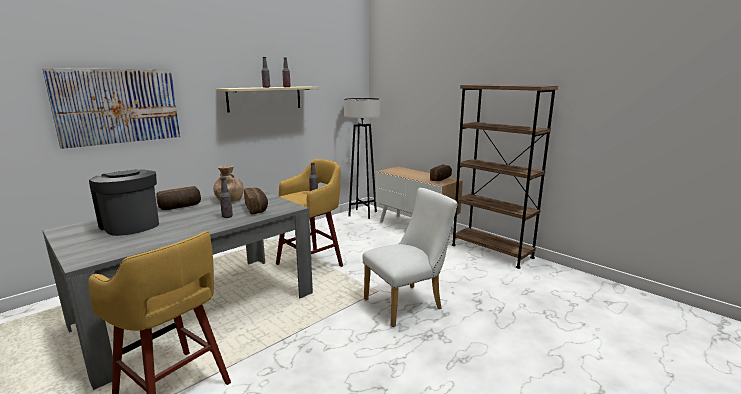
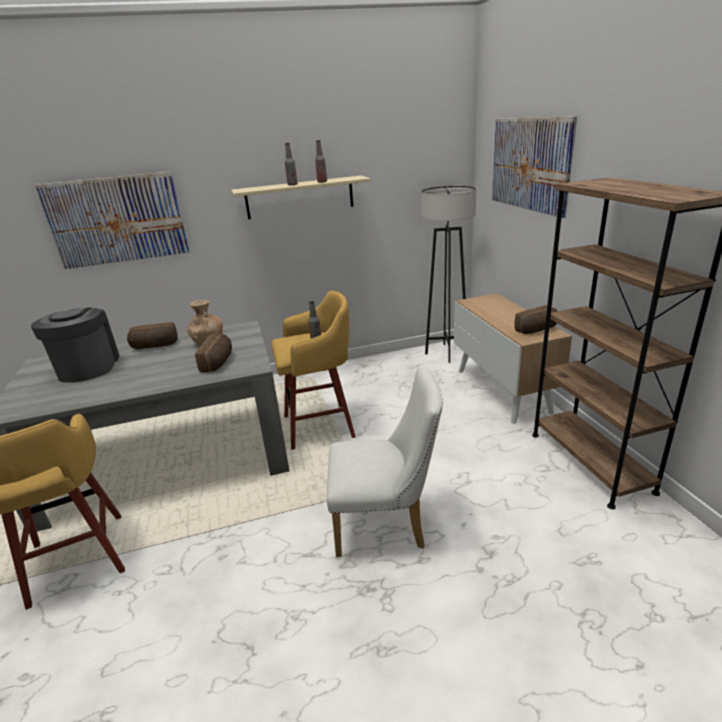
camera: 30 degrees right, 10 degrees up
(227, 216) = (176, 371): bottle -> none
(418, 82) = (530, 164): none -> picture

